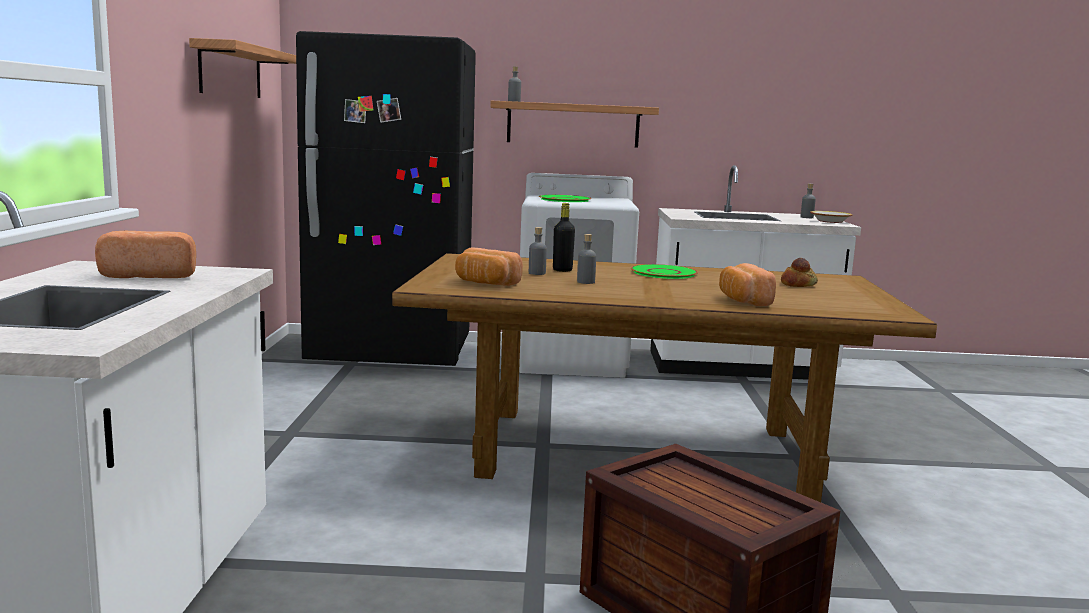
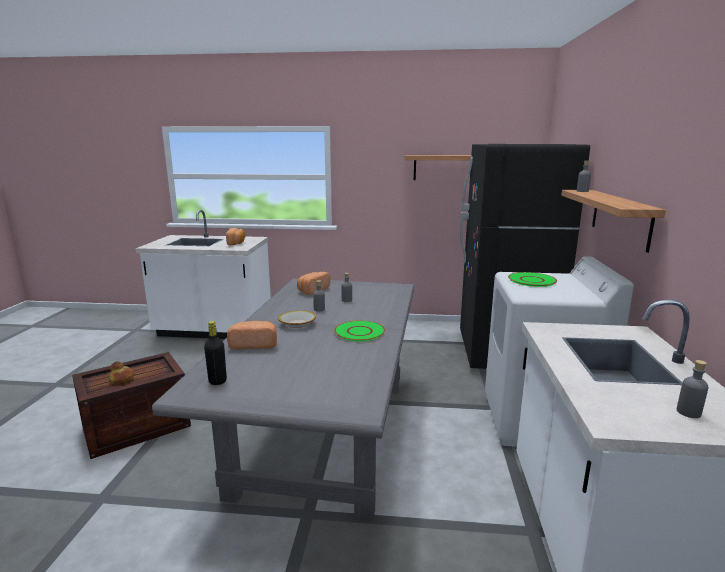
camera: 95 degrees right, 5 degrees up
(562, 270) = (360, 306): black bottle -> black bottle (217, 381)
(643, 452) = (325, 434): brown dining table -> grey dining table
(798, 285) = (316, 376): bread -> bread (121, 379)
(830, 221) = (649, 423): bowl -> bowl (297, 324)

